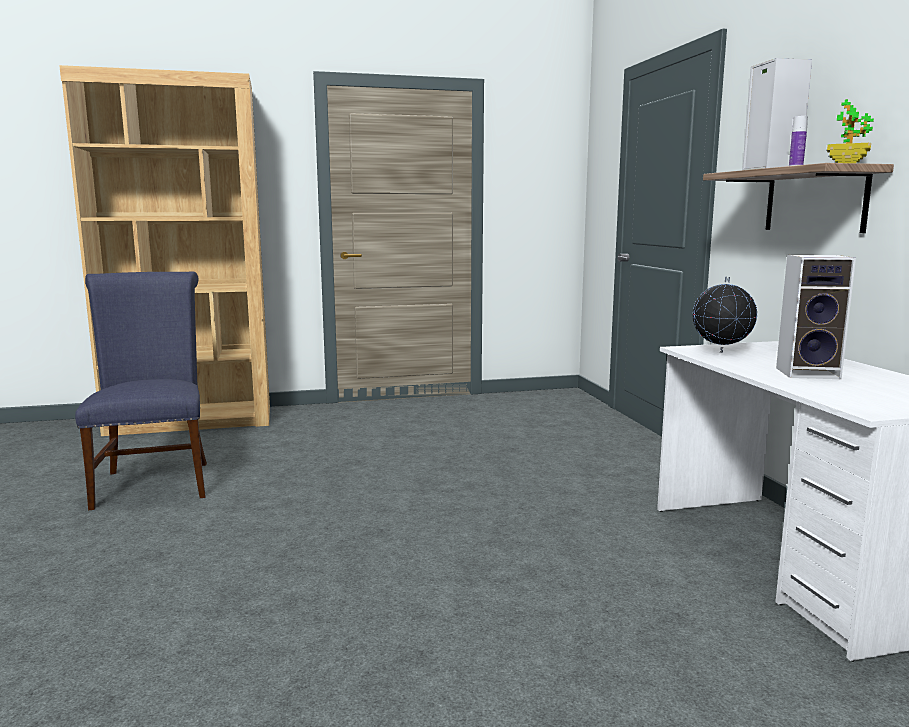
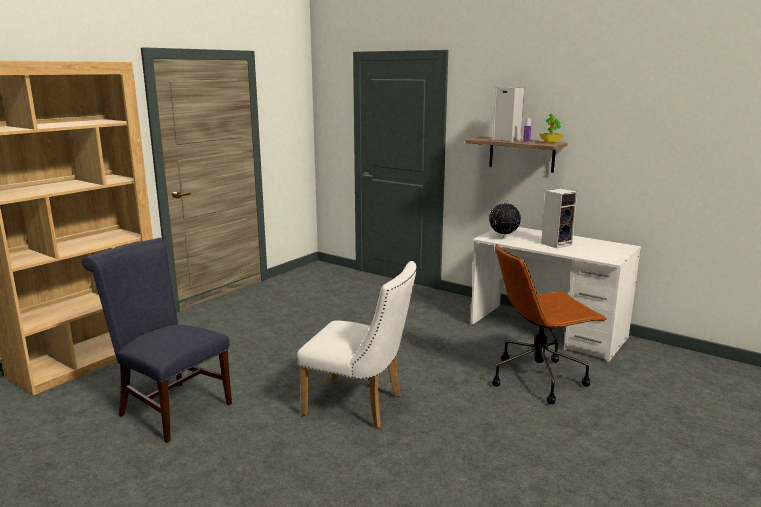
camera: 40 degrees left, 5 degrees up
(310, 553) = (360, 406): none -> white chair
(639, 626) = (538, 378): none -> brown office chair

